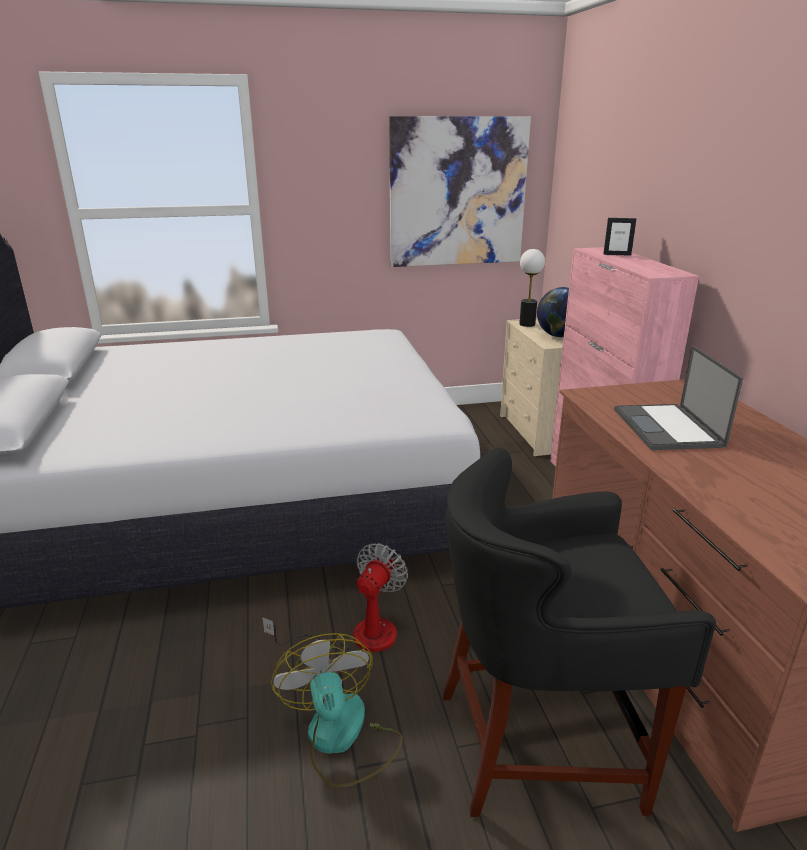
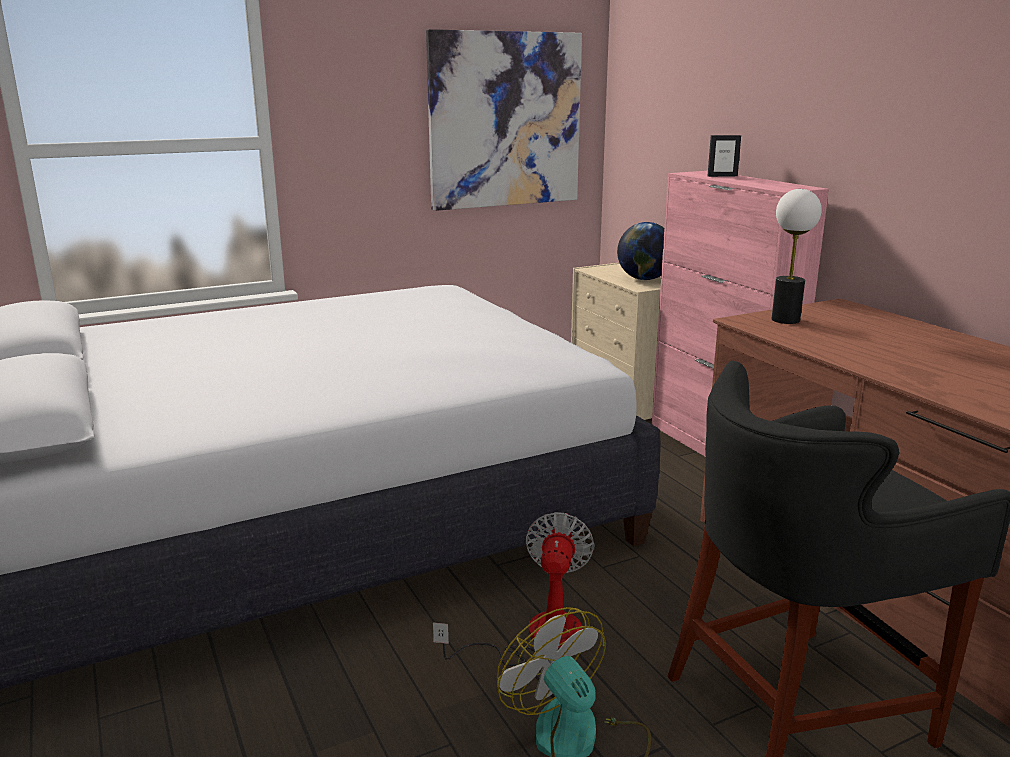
camera: 15 degrees left, 5 degrees down
(527, 324) = (599, 270): table lamp -> table lamp (785, 320)
(668, 428) = (852, 342): laptop -> none

